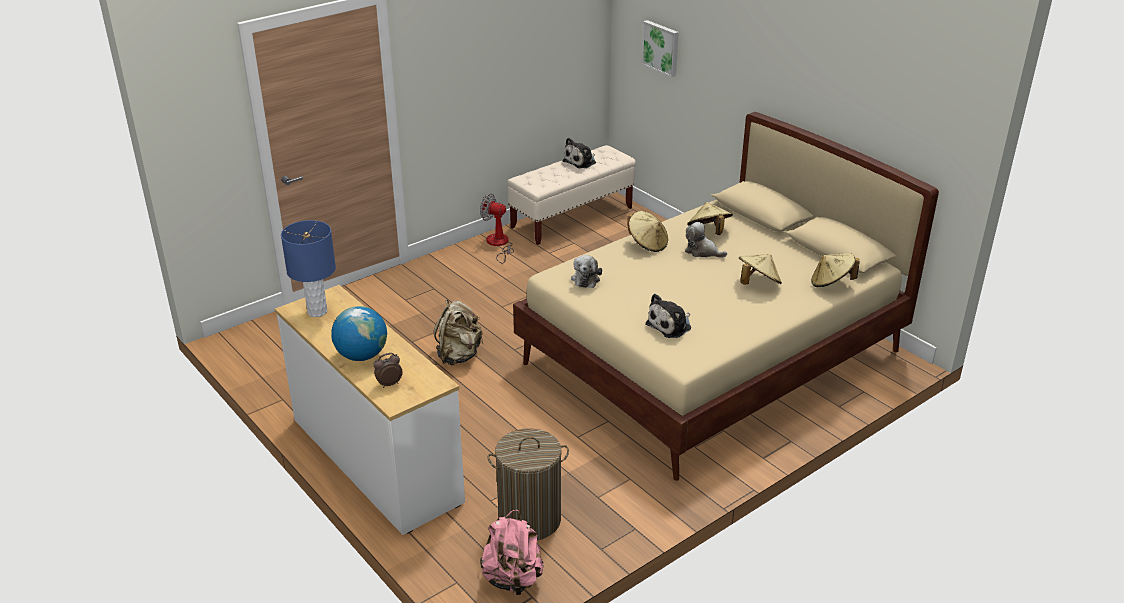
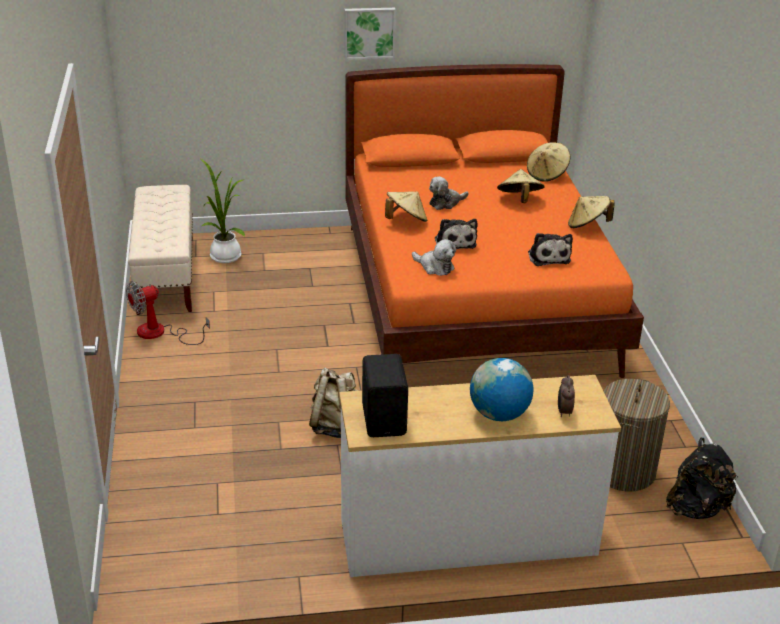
camera: 60 degrees left, 0 degrees up
(317, 312) = (385, 419): blue table lamp -> black speaker
(513, 579) = (696, 508): pink backpack -> black backpack
(581, 162) = (156, 209): plush toy -> plush toy (454, 242)
(627, 228) = (224, 255): none -> potted plant
(661, 48) = (200, 50): picture -> picture (369, 32)
(709, 232) = (416, 189): beige hat -> beige hat (587, 225)
(712, 357) = (475, 296): beige bed -> orange bed

